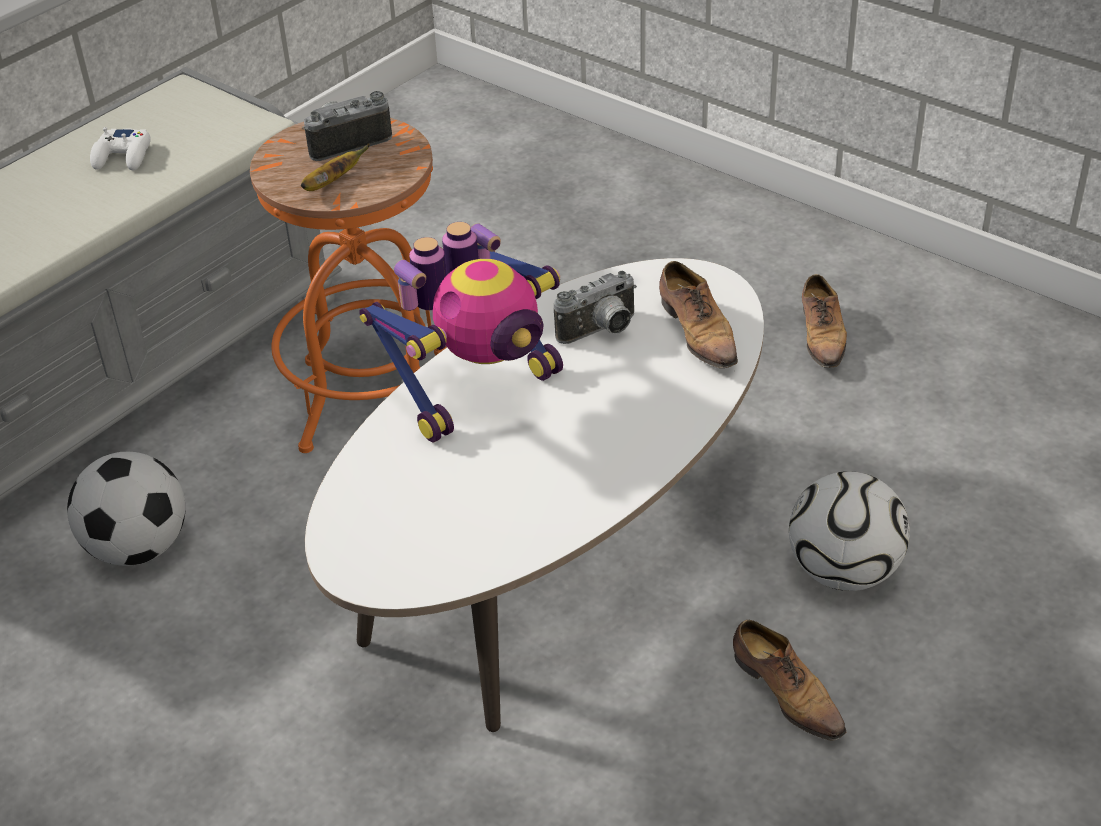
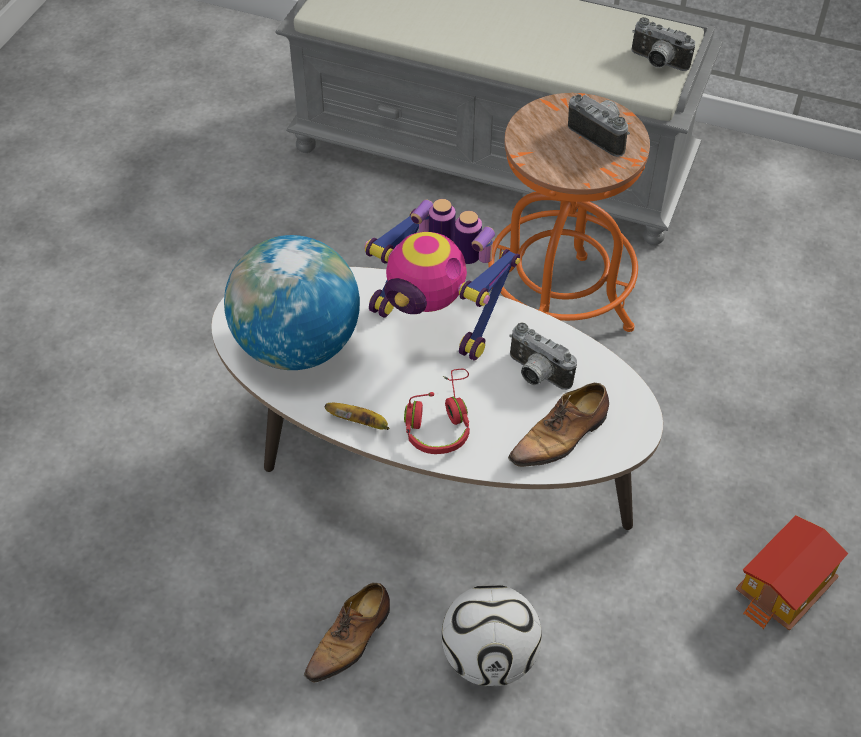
camera: 70 degrees right, 10 degrees up
(123, 157) = (577, 39): white game controller -> none
(138, 548) = (365, 235): football -> none
(214, 113) = (657, 63): none -> camera
(332, 182) = (543, 143): banana -> banana (360, 423)
(454, 523) = (297, 346): none -> globe
(638, 419) = (439, 422): none -> red headphones
(822, 336) = (785, 590): shoe -> toy house

